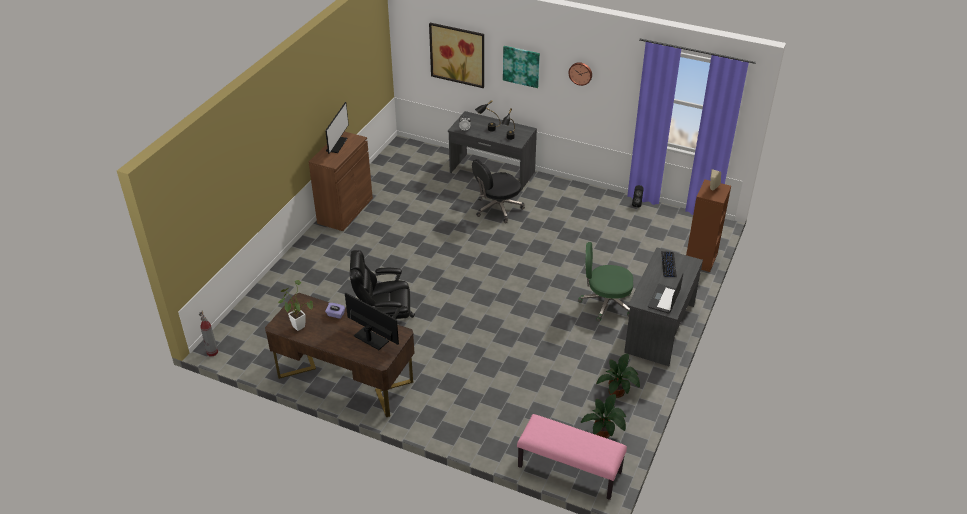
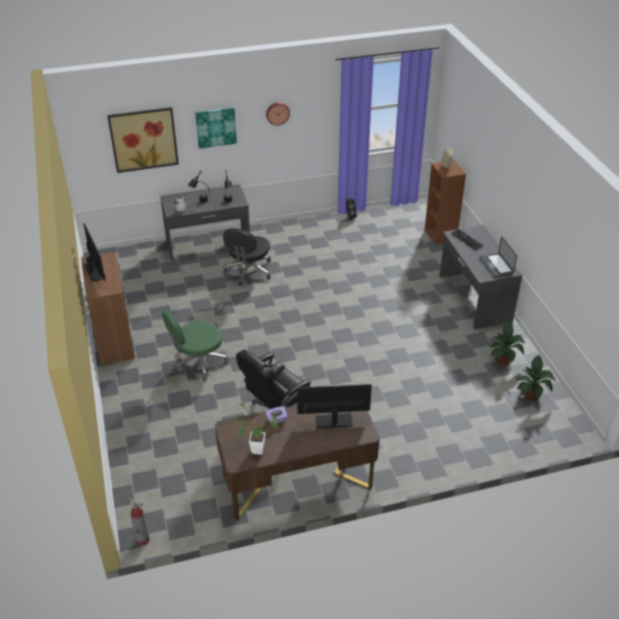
camera: 40 degrees left, 0 degrees up
(569, 470) = (544, 437): pink bench -> none
(605, 303) = (417, 301): green office chair -> green office chair (198, 362)

